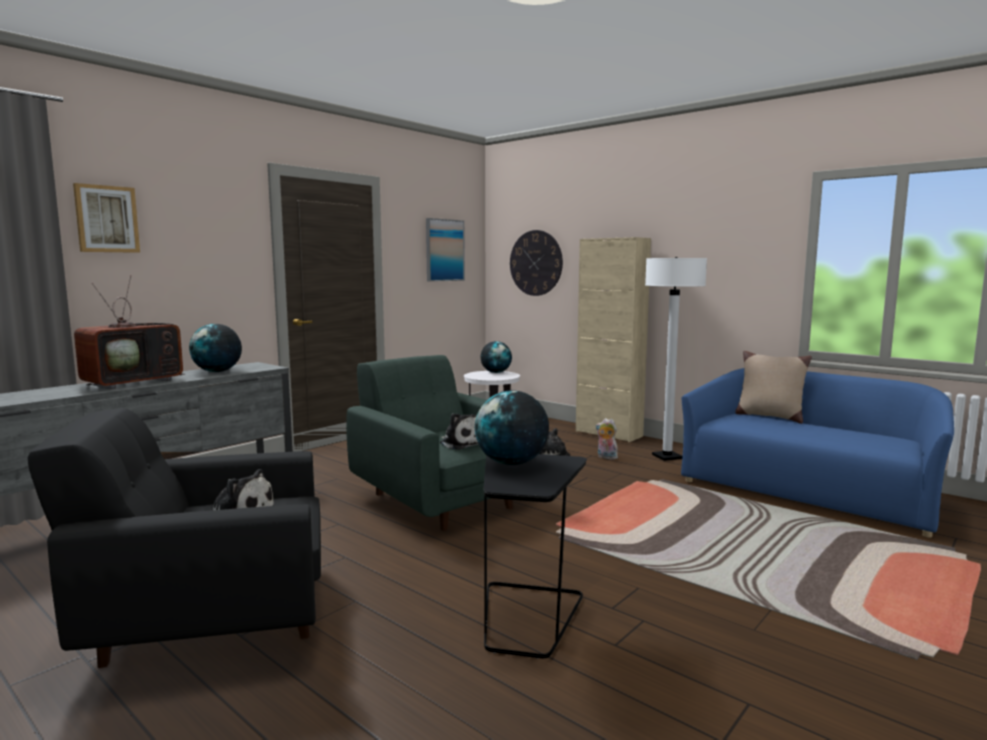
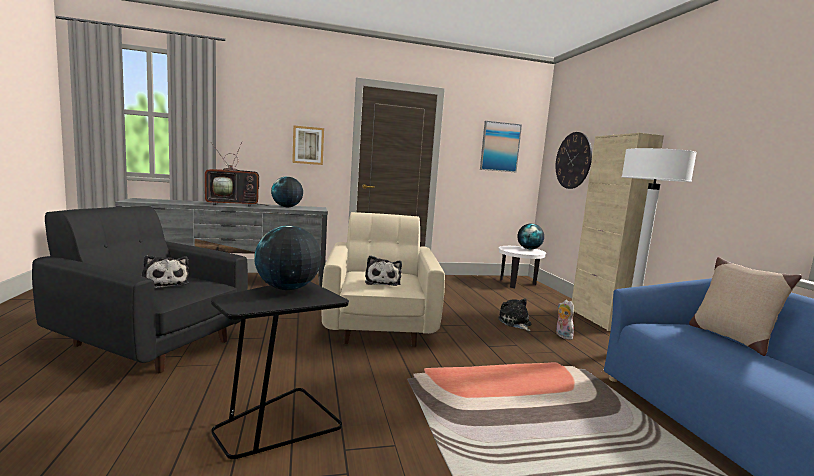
camera: 35 degrees right, 0 degrees up
(107, 219) = (248, 110): picture -> picture (308, 145)
(439, 499) = (380, 324): green armchair -> beige armchair

